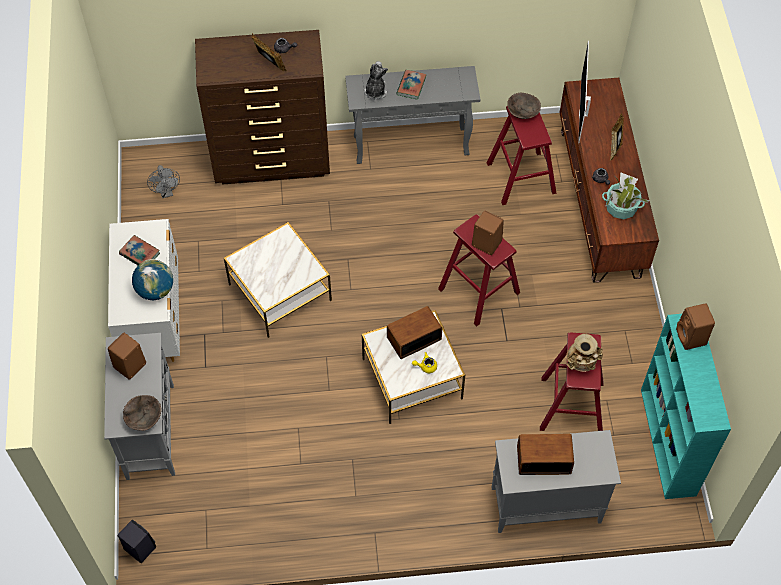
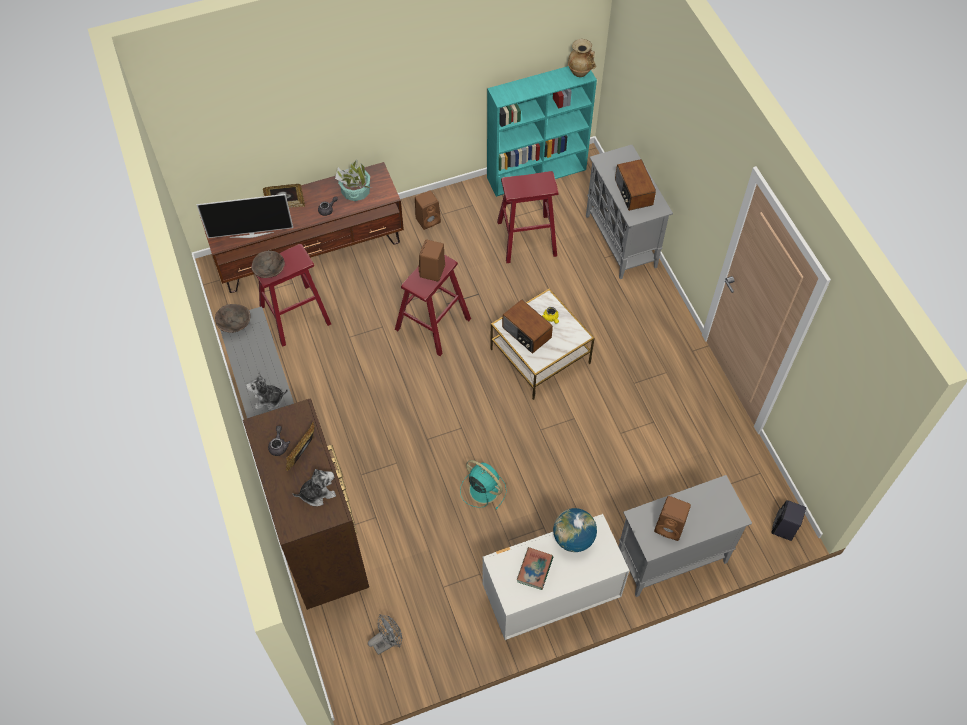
camera: 105 degrees left, 0 degrees up
(144, 418) = (717, 495): brown bowl -> brown bowl (234, 324)
(230, 67) = (317, 493): none -> plush toy
(280, 292) = (482, 489): side table -> turquoise fan
(411, 86) = (255, 369): book -> none
(580, 365) = (535, 186): beige vase -> beige vase (580, 71)
(691, 338) = (514, 90): brown speaker -> brown speaker (428, 220)

